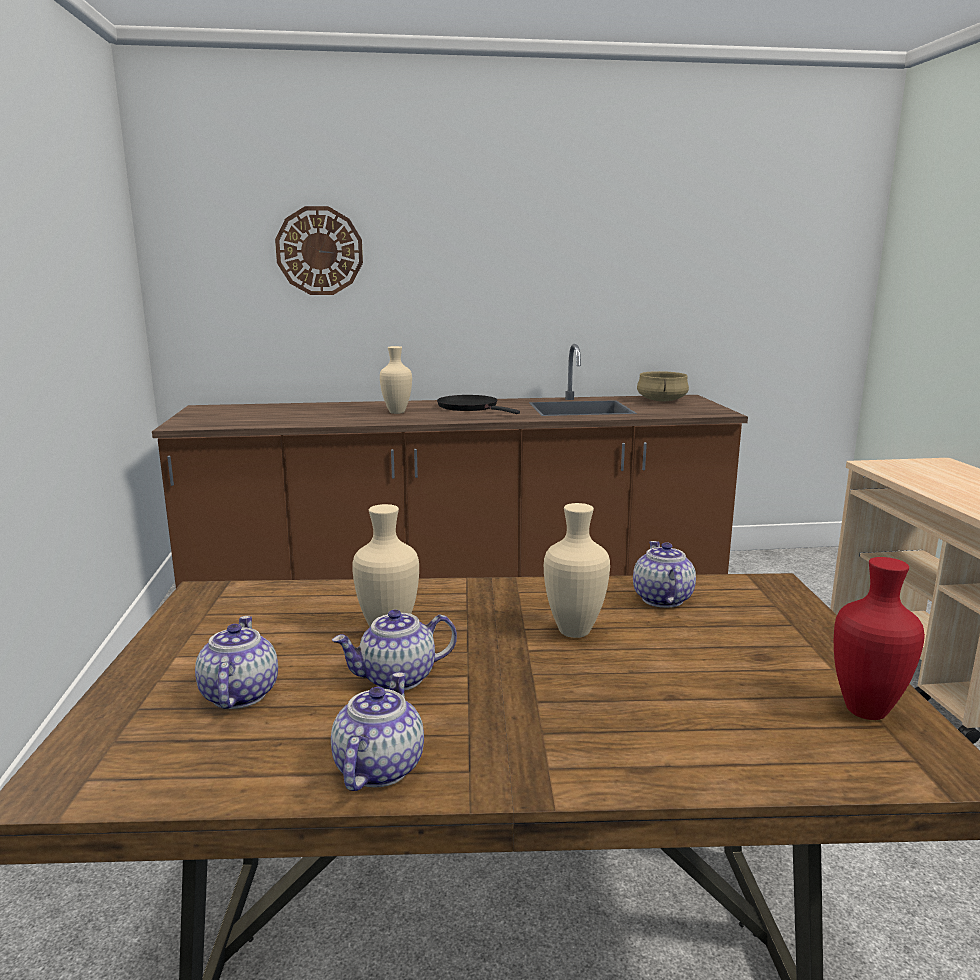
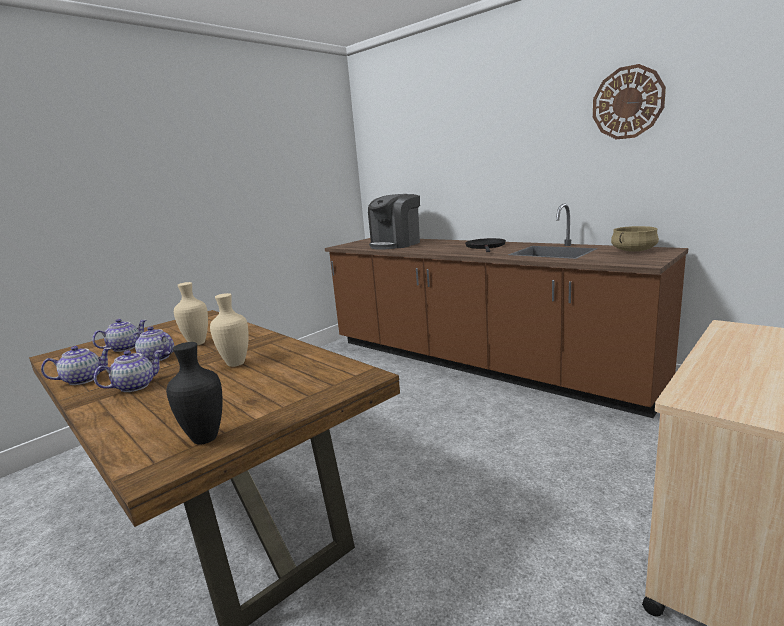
camera: 50 degrees right, 0 degrees up
(299, 414) = (396, 244): none -> coffee machine
(319, 251) = (427, 150): wall clock -> wall clock (627, 103)
(398, 412) = (440, 247): beige vase -> none
(661, 599) = (302, 364): teapot -> teapot (135, 386)
(865, 712) = (203, 439): red vase -> black vase

